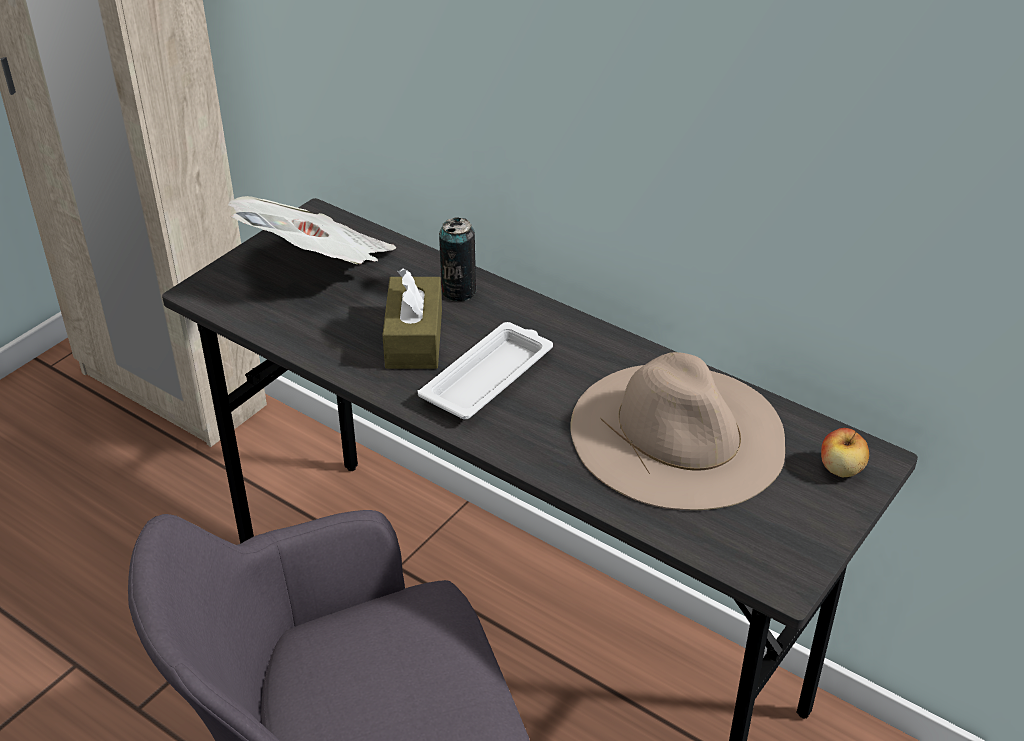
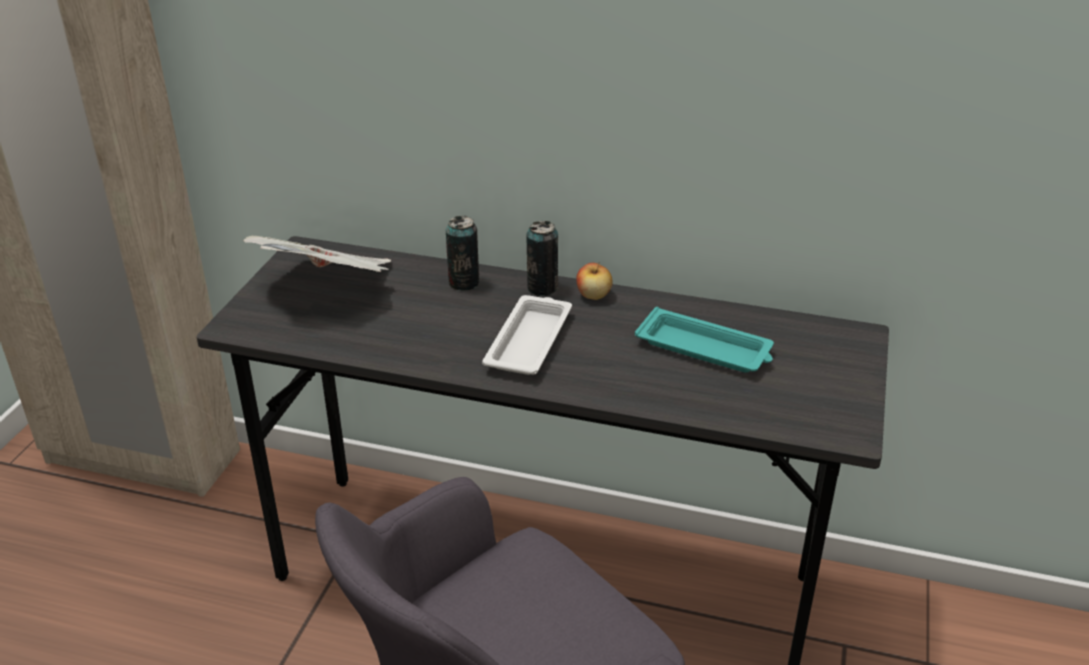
camera: 20 degrees left, 5 degrees down
(414, 338) = (448, 325): brown tissue box -> none
(539, 316) = (542, 288): none -> can
(678, 433) = (705, 349): beige hat -> turquoise tray
(841, 469) = (841, 347): apple -> apple (593, 295)

